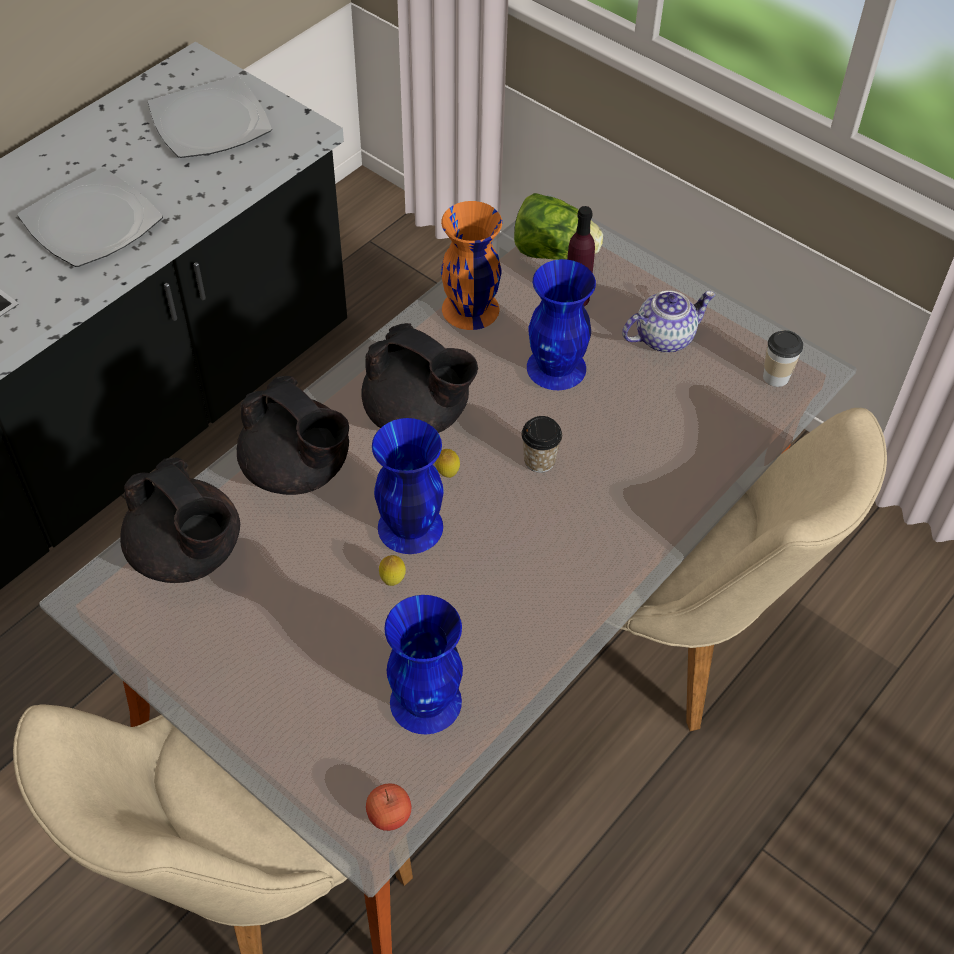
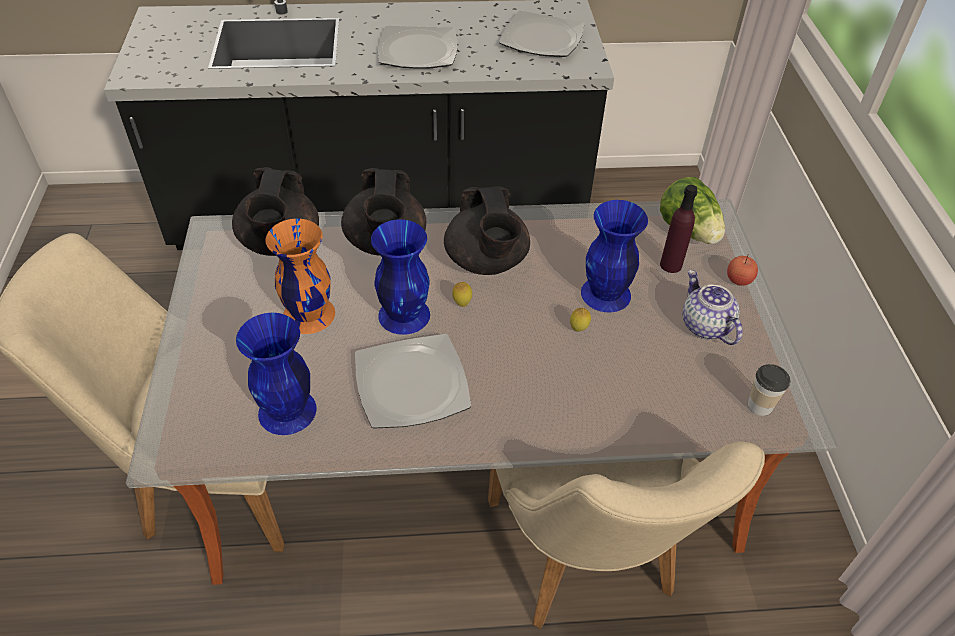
camera: 45 degrees right, 5 degrees down
(389, 815) = (189, 452): apple -> apple (739, 280)
(392, 580) = (357, 334): lemon -> lemon (578, 329)
(469, 309) = (592, 227): orange vase -> orange vase (308, 314)
(500, 582) = (412, 383): none -> plate
(539, 461) = (525, 336): cup -> none
(664, 337) = (705, 326): teapot -> teapot turned 135 degrees counterclockwise

